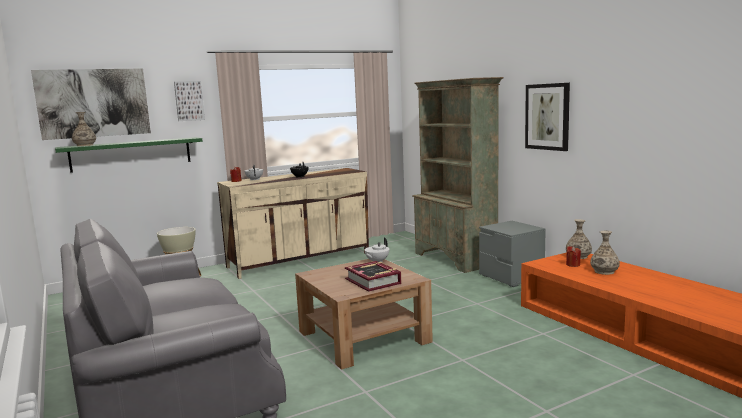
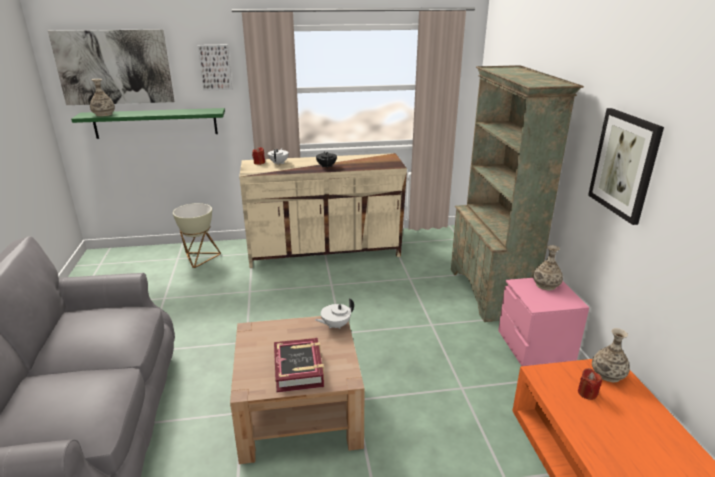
camera: 20 degrees right, 15 degrees up
(512, 277) = (536, 347): grey nightstand -> pink nightstand
(604, 271) = (621, 425): vase -> vase (546, 285)

